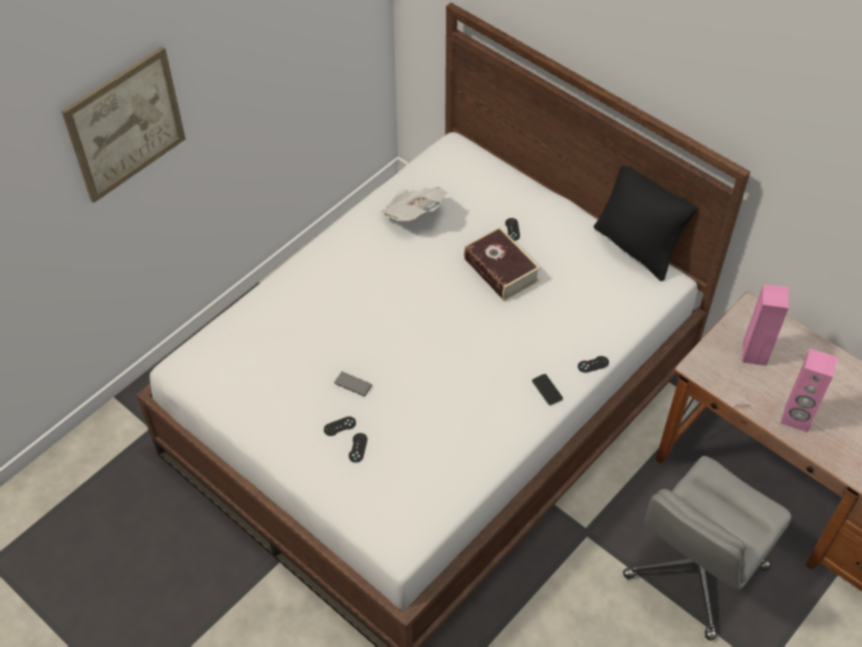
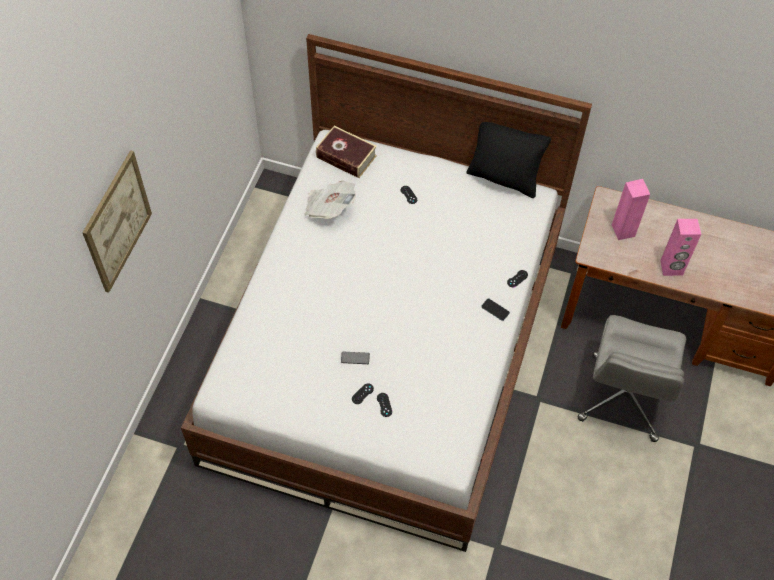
camera: 25 degrees left, 5 degrees up
(501, 270) = (416, 230): book -> book (346, 157)

